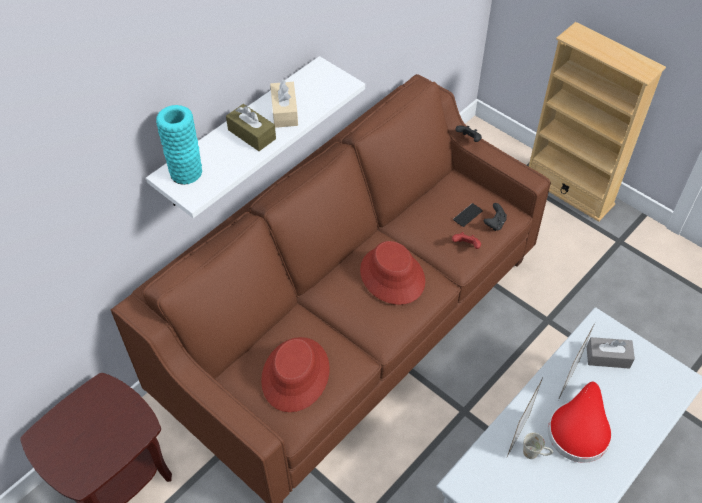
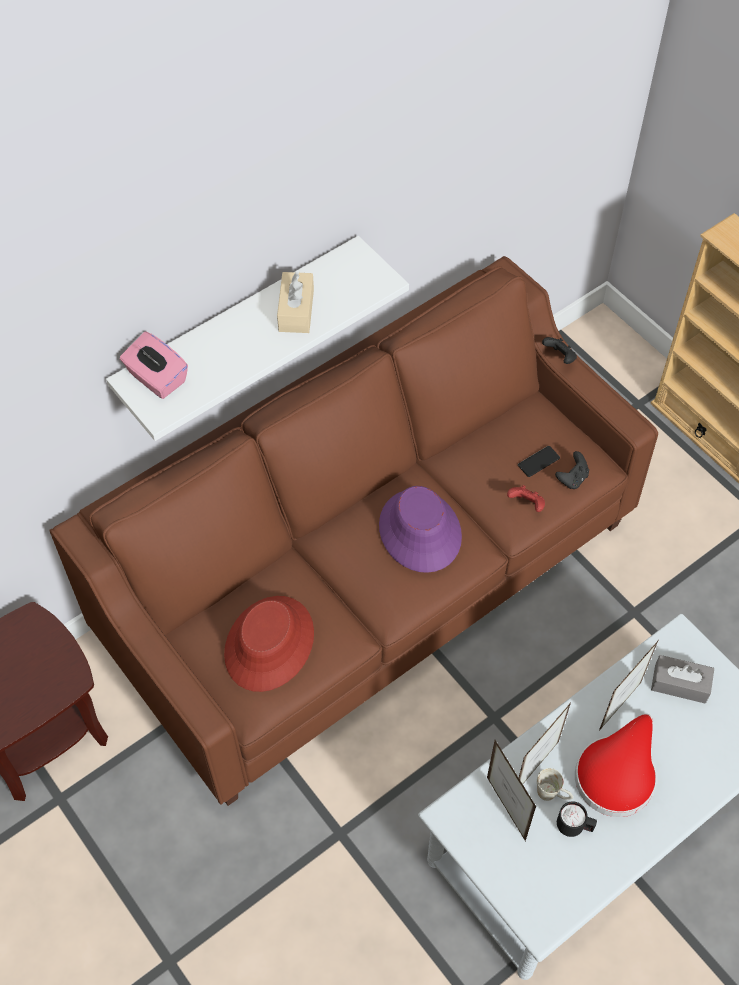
camera: 10 degrees right, 5 degrees up
(186, 172) = (156, 378): turquoise vase -> pink tissue box
(252, 134) = (248, 337): brown tissue box -> none
(392, 276) = (419, 531): red hat -> purple hat
(502, 470) = (506, 809): none -> picture frame
(557, 475) = (574, 827): none -> black mug

